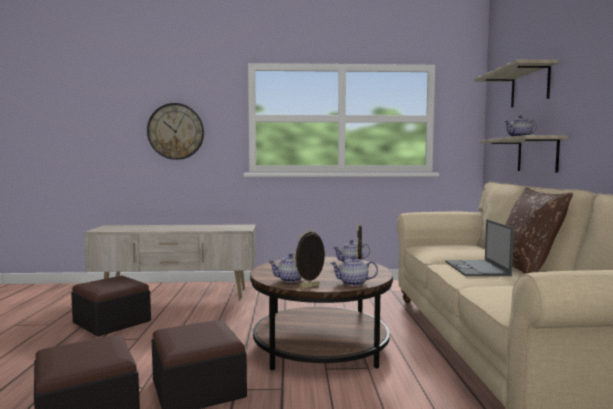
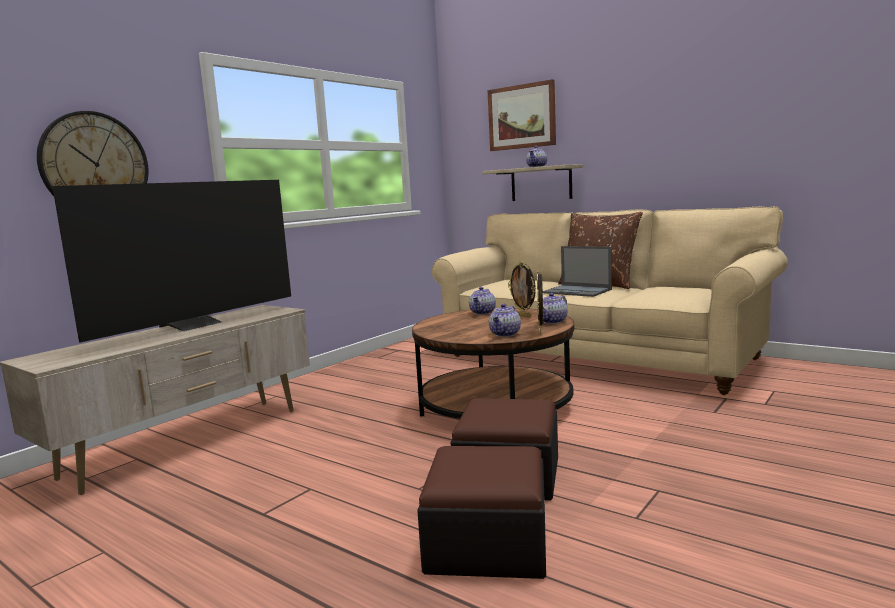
camera: 50 degrees left, 5 degrees up
(112, 322) = (206, 499): ottoman -> none
(192, 227) = (195, 325): none -> television
(530, 86) = (522, 117): shelf -> picture

